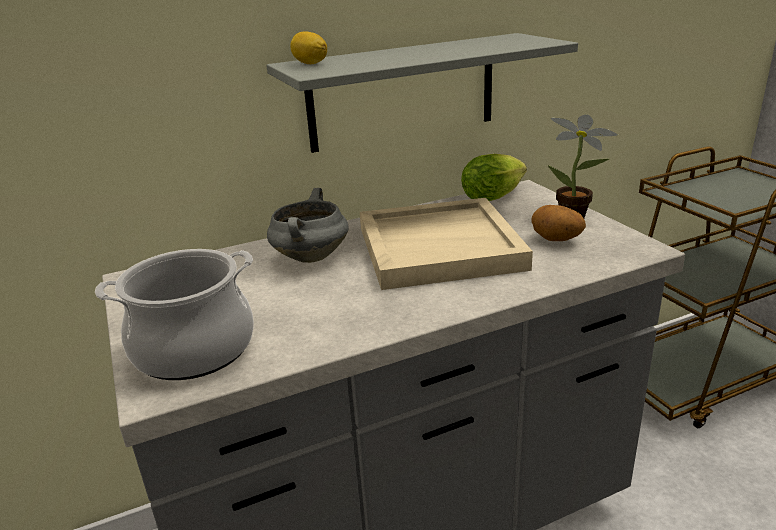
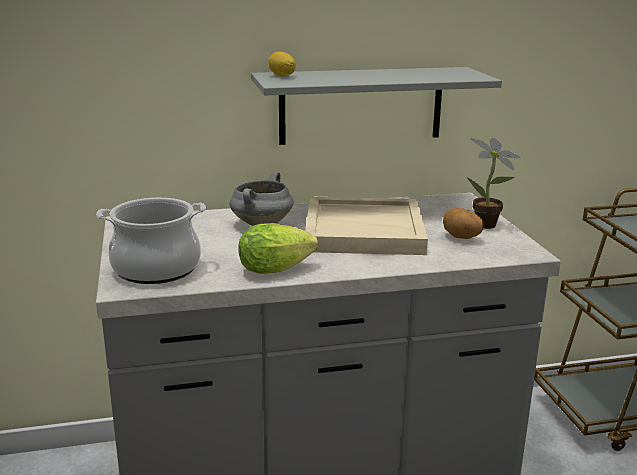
camera: 10 degrees right, 5 degrees down
(495, 196) = (433, 201): lettuce -> lettuce (279, 269)

